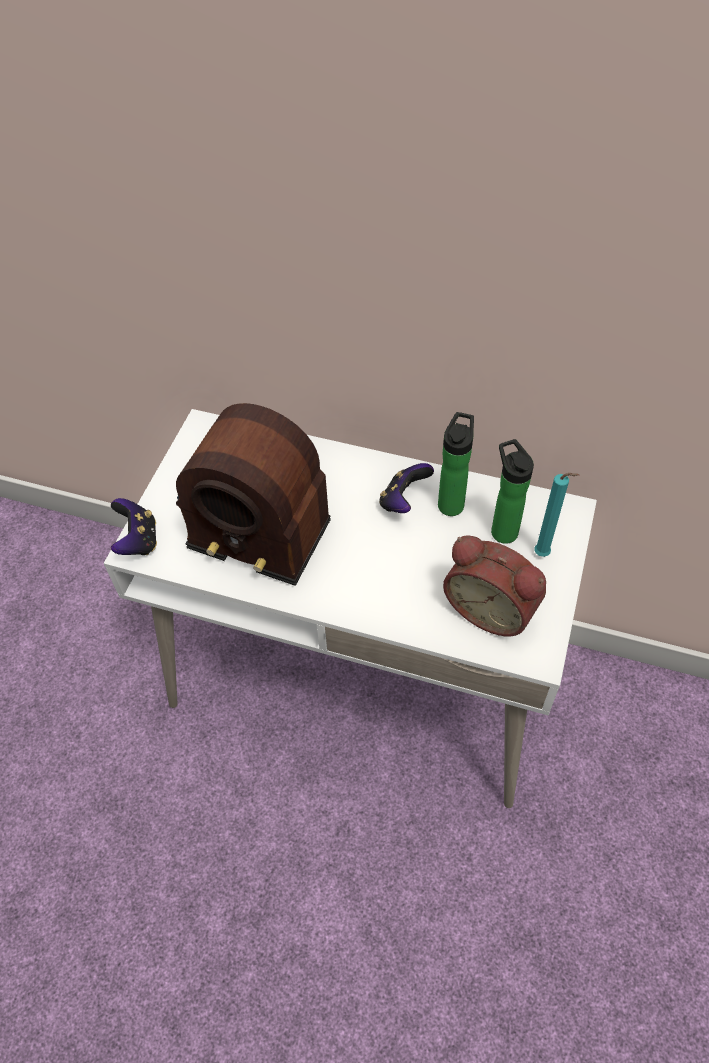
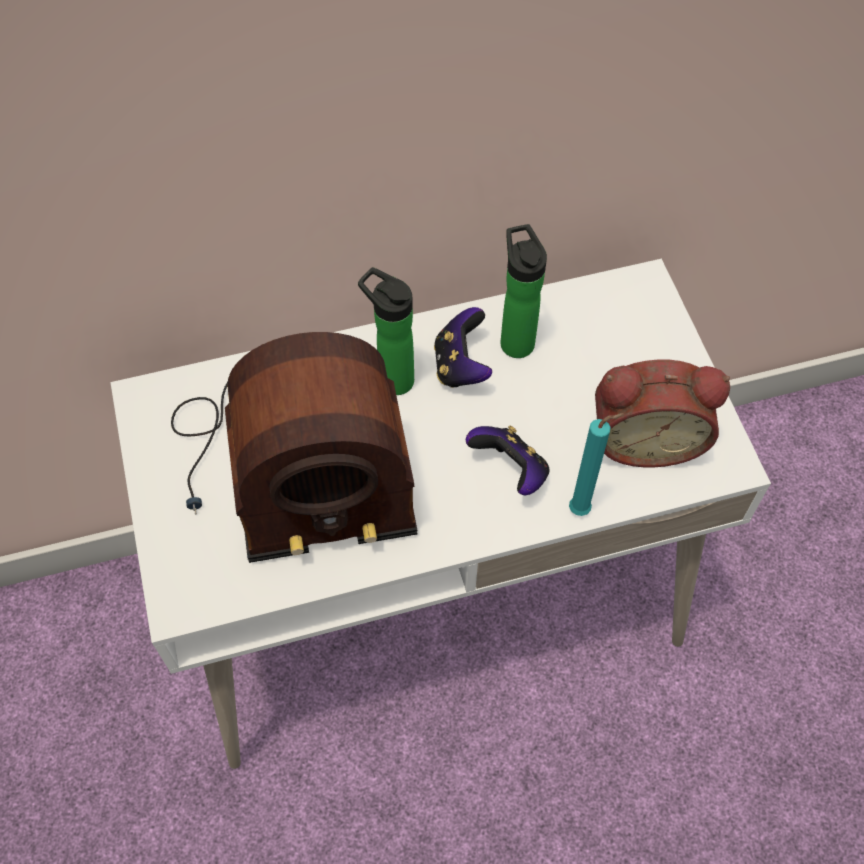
camera: 35 degrees left, 5 degrees up
(138, 540) = (176, 588): game controller -> game controller (510, 471)
(502, 529) = (591, 342): bottle -> bottle (391, 378)
(544, 554) = (654, 348): turquoise candle -> turquoise candle (583, 509)

